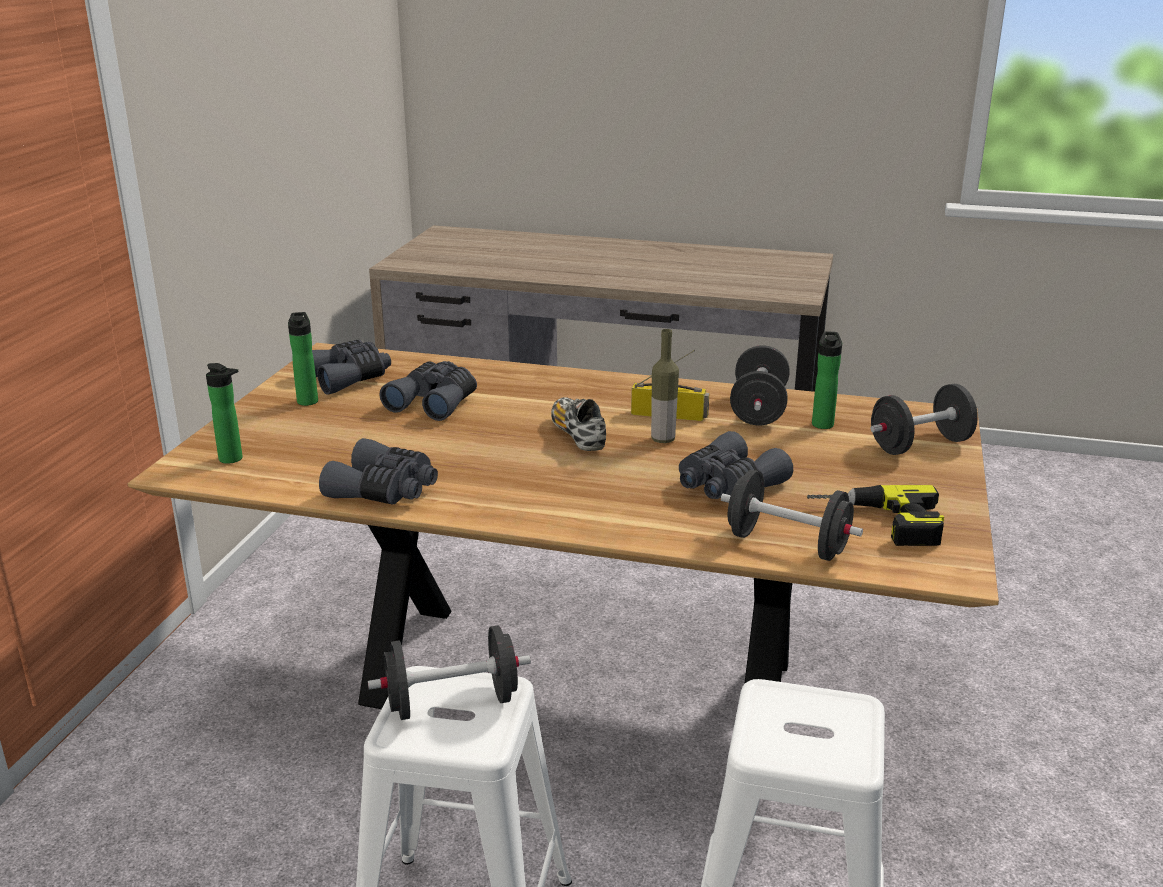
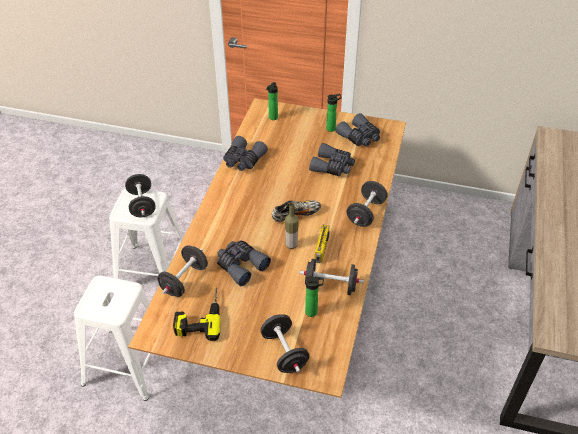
camera: 90 degrees right, 20 degrees up
(573, 380) = (366, 213): none -> black dumbbell

